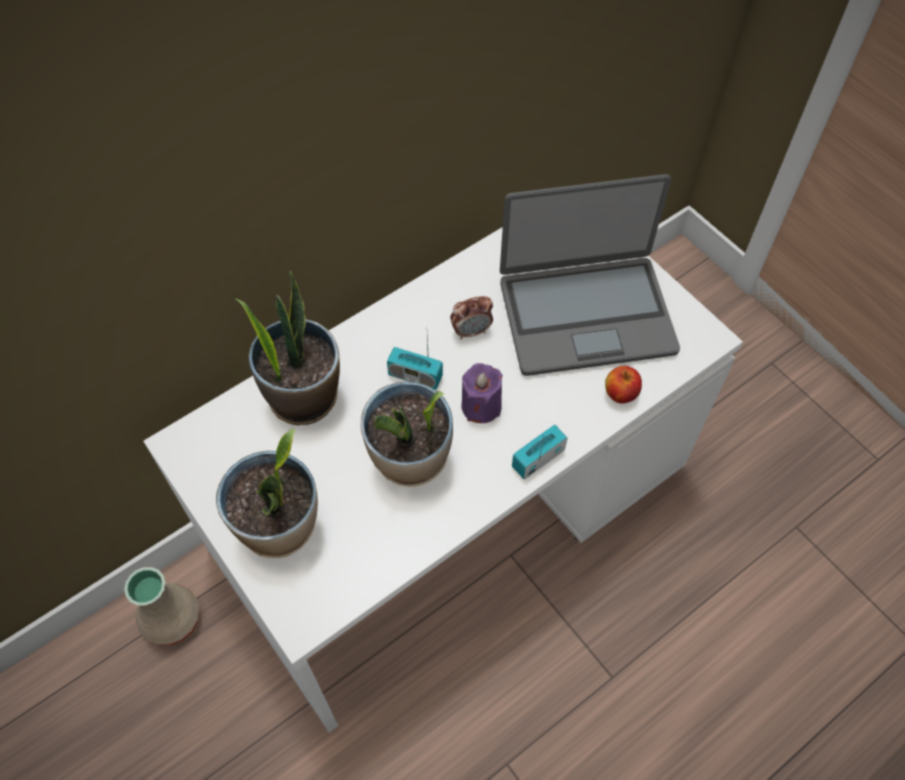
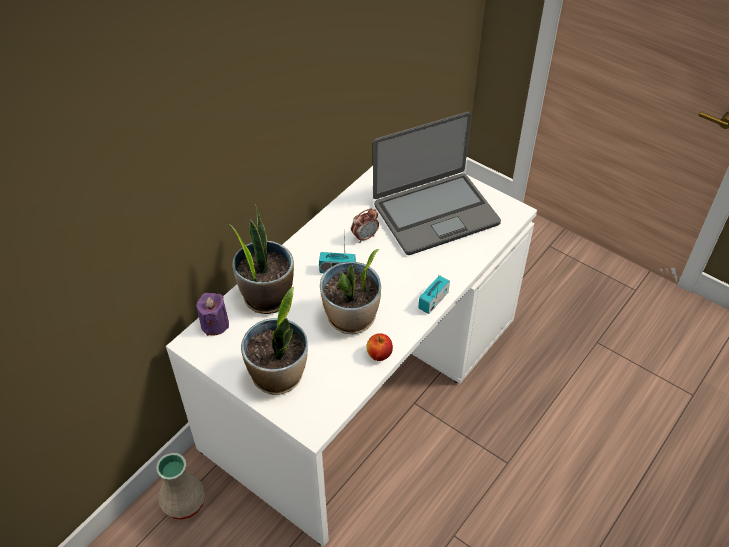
camera: 15 degrees left, 10 degrees down
(481, 406) = (386, 278): purple candle -> purple candle (215, 324)
(620, 394) = (472, 253): apple -> apple (379, 354)

